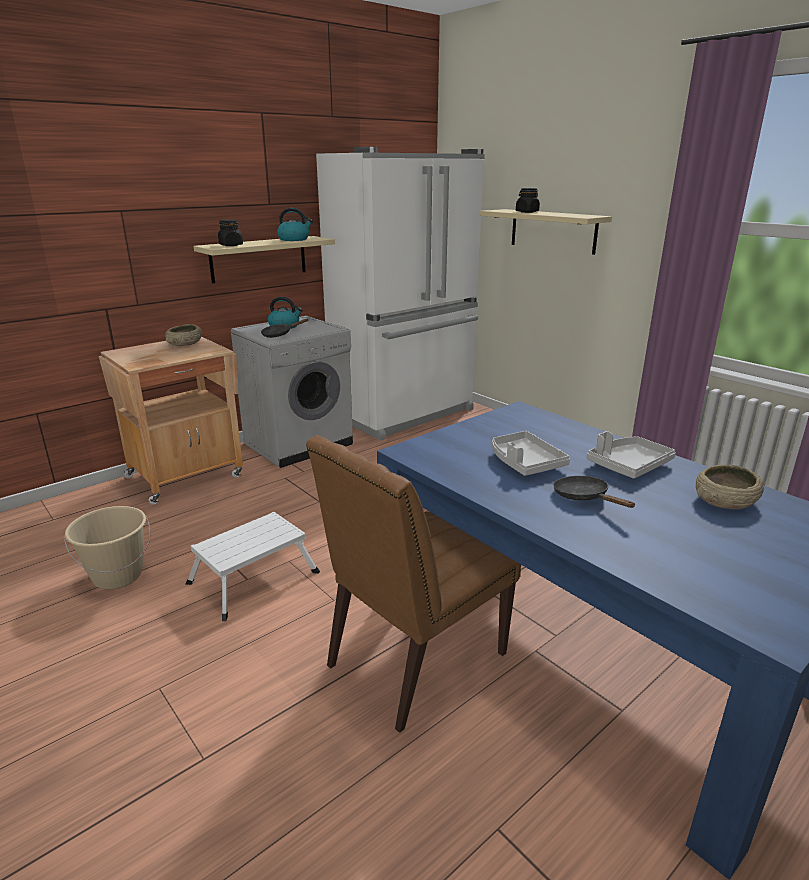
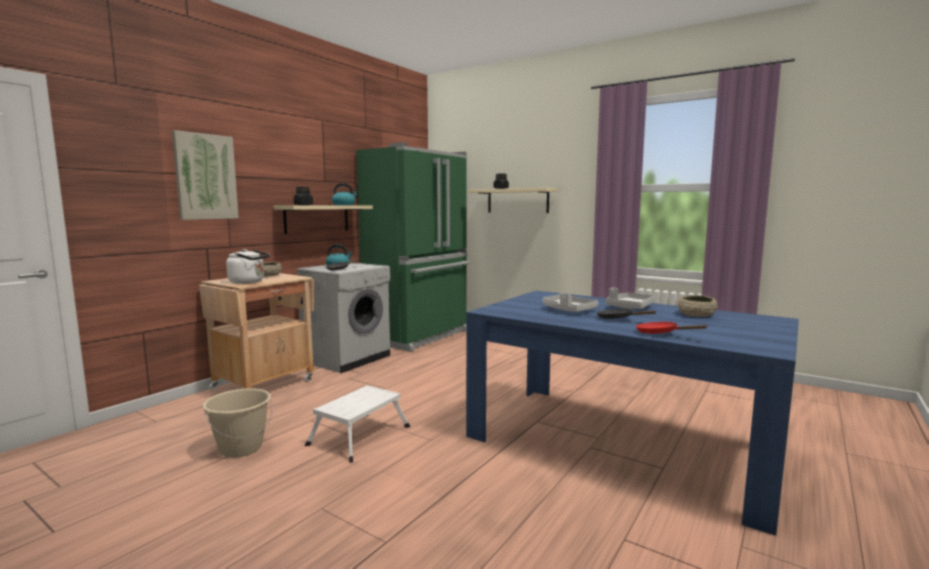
camera: 15 degrees left, 15 degrees down
(93, 215) = (205, 177): none -> picture
(150, 358) = (249, 282): none -> white kettle
(405, 413) = (419, 336): white fridge -> green fridge
(417, 658) = (513, 462): brown chair -> none
(621, 550) = (660, 333): none -> red frying pan

